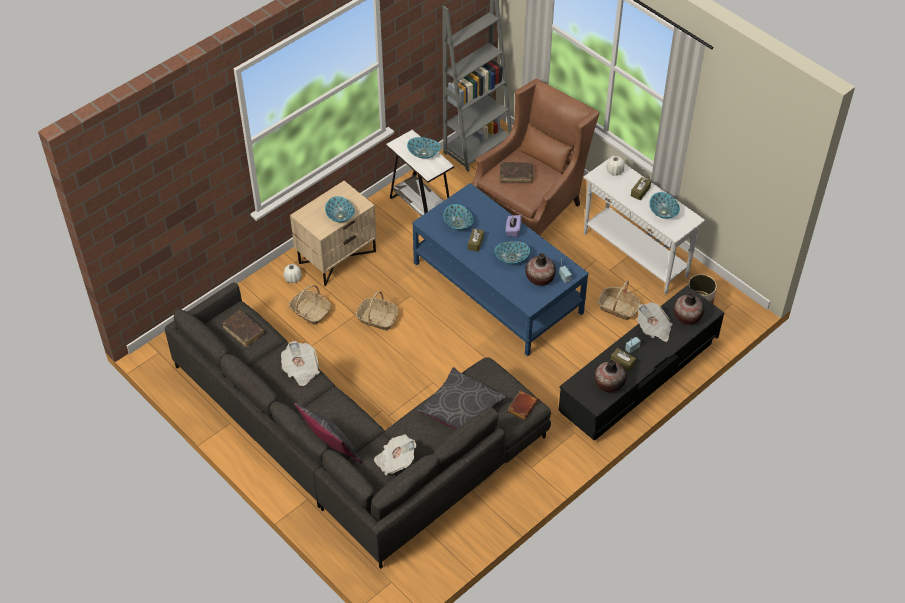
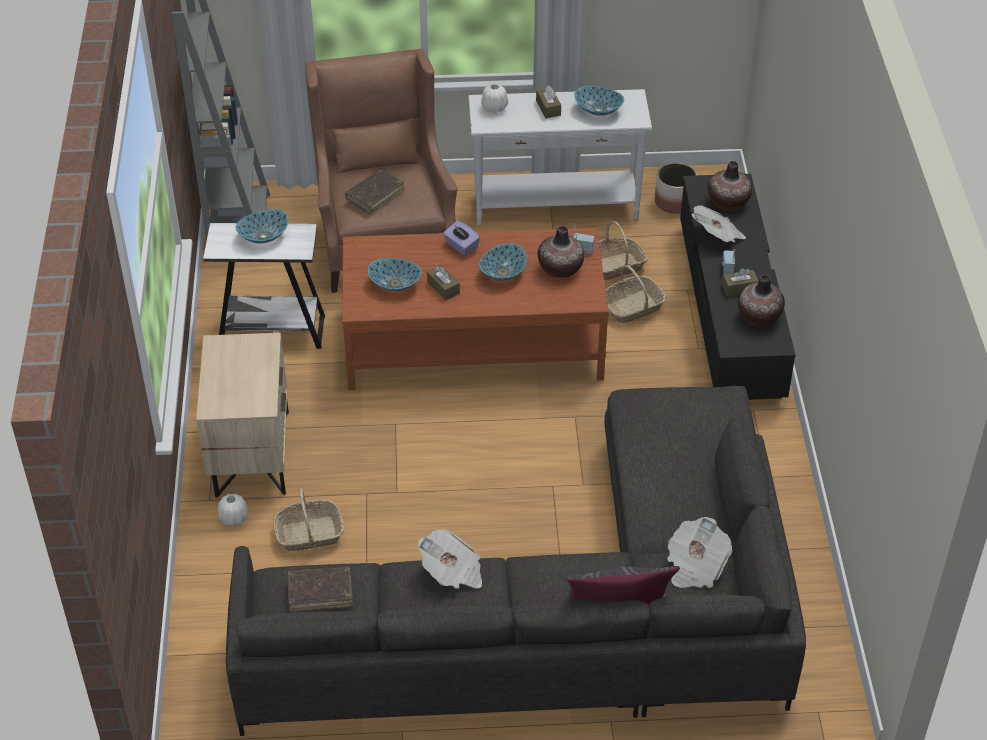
camera: 50 degrees left, 5 degrees down
(340, 216) = (259, 373): bowl -> none
(377, 318) = (396, 476): basket -> basket (632, 307)
(462, 409) = (675, 457): grey pillow -> none
(497, 287) = (472, 342): blue coffee table -> brown coffee table
(522, 406) = (722, 403): brown book -> none

